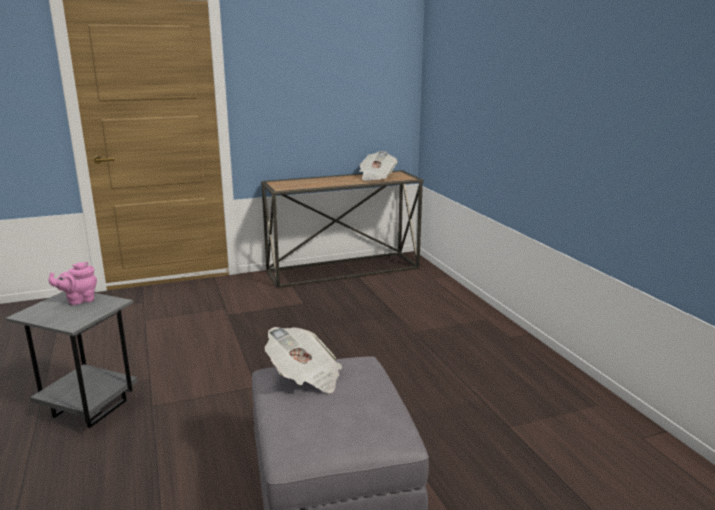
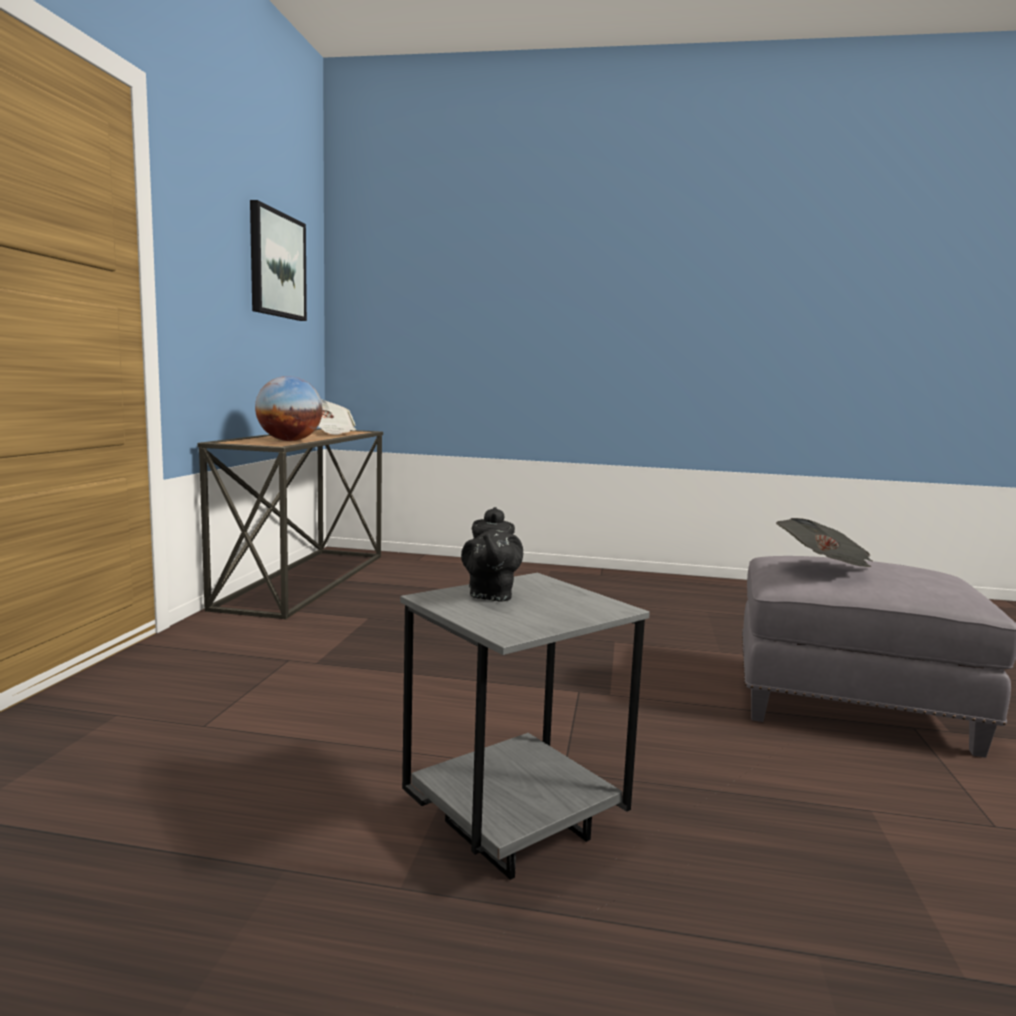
camera: 60 degrees left, 10 degrees down
(79, 300) = (490, 595): pink teapot -> black teapot
(311, 184) = (289, 441): none -> globe
(351, 65) = (276, 265): none -> picture

